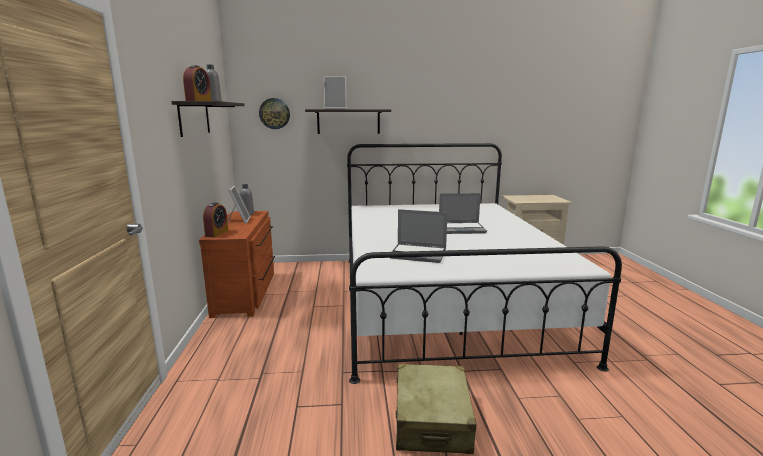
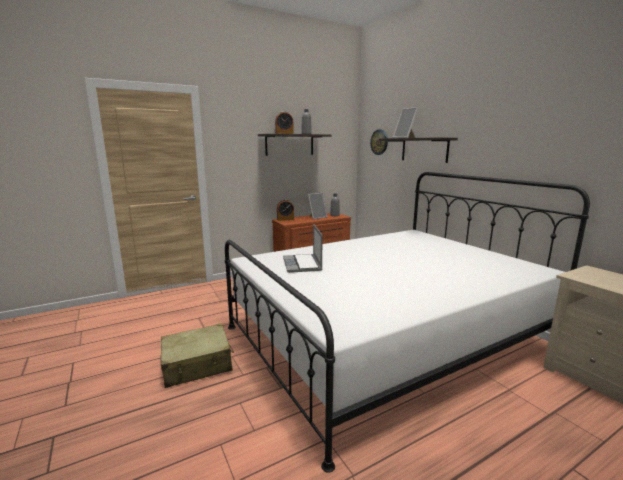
camera: 65 degrees right, 0 degrees up
(462, 229) = (403, 269): laptop -> none

